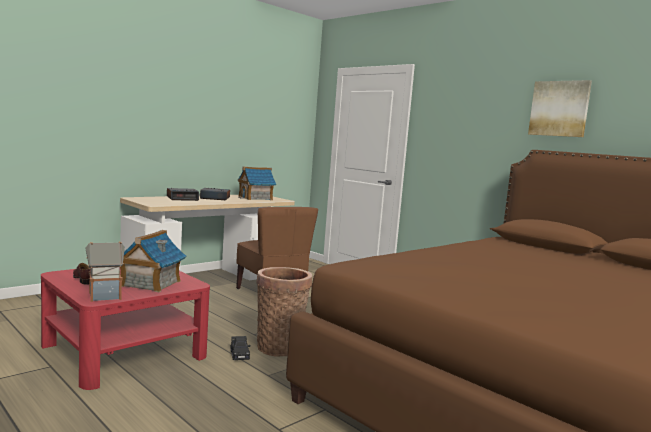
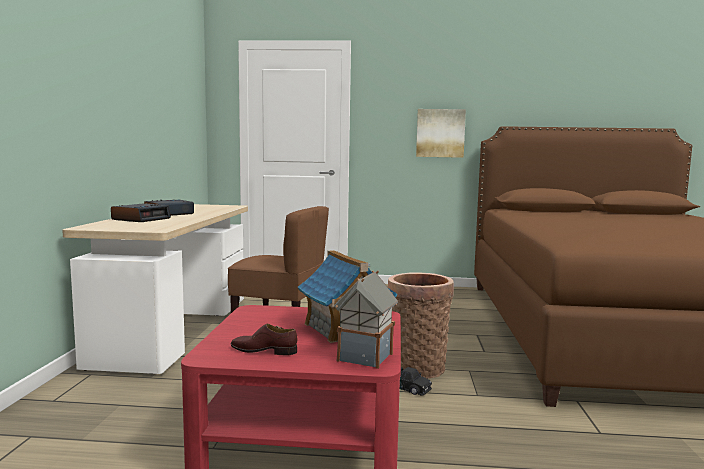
camera: 40 degrees left, 0 degrees up
(255, 198) = (203, 208): toy house -> none
(559, 108) = (515, 88): picture -> picture (440, 133)

